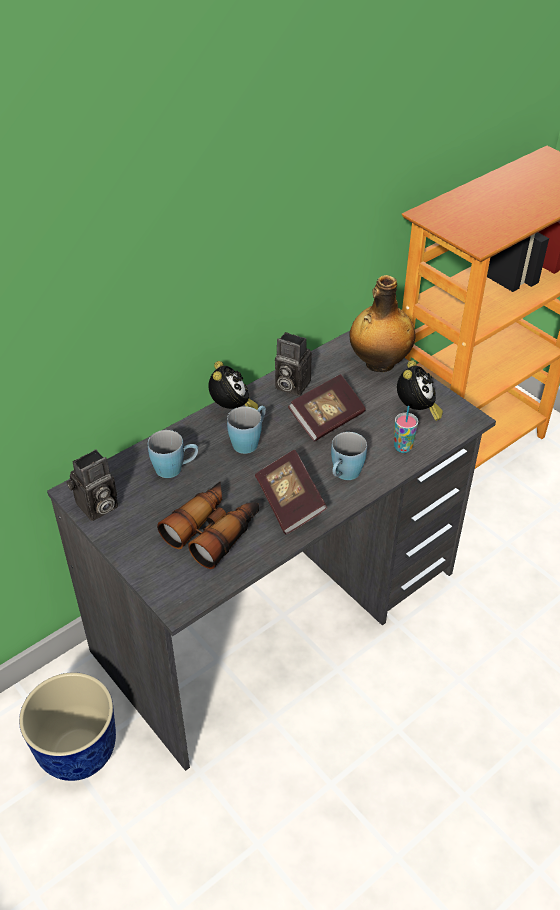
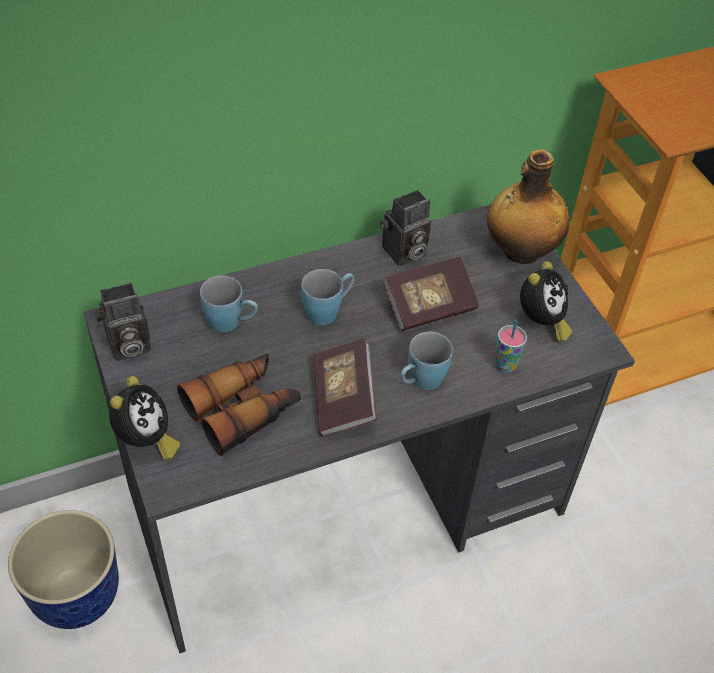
camera: 15 degrees right, 5 degrees up
(232, 409) = (325, 267): alarm clock -> alarm clock (146, 441)
(290, 385) = (403, 253): camera -> camera turned 75 degrees counterclockwise

